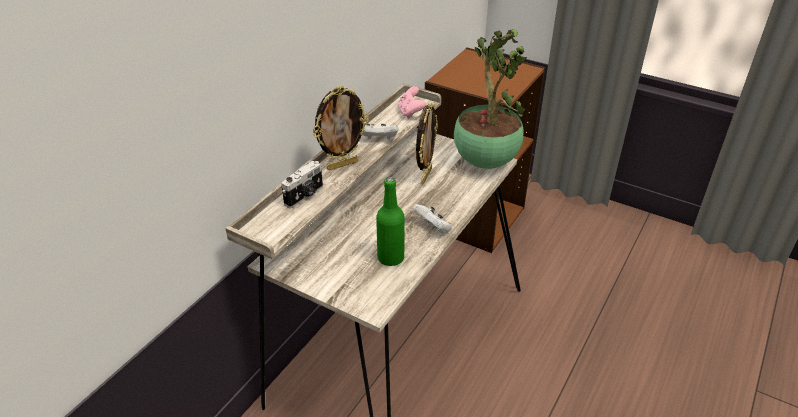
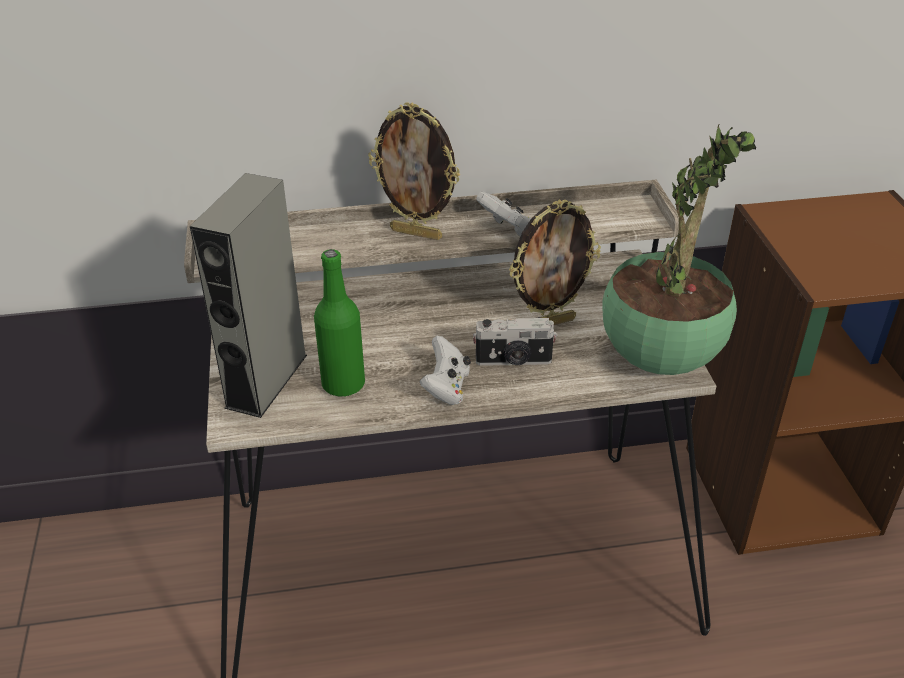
camera: 50 degrees right, 0 degrees up
(305, 196) = (320, 241): camera -> camera (513, 361)
(355, 282) = (266, 380): none -> grey speaker
(410, 112) = (609, 222): pink game controller -> none

